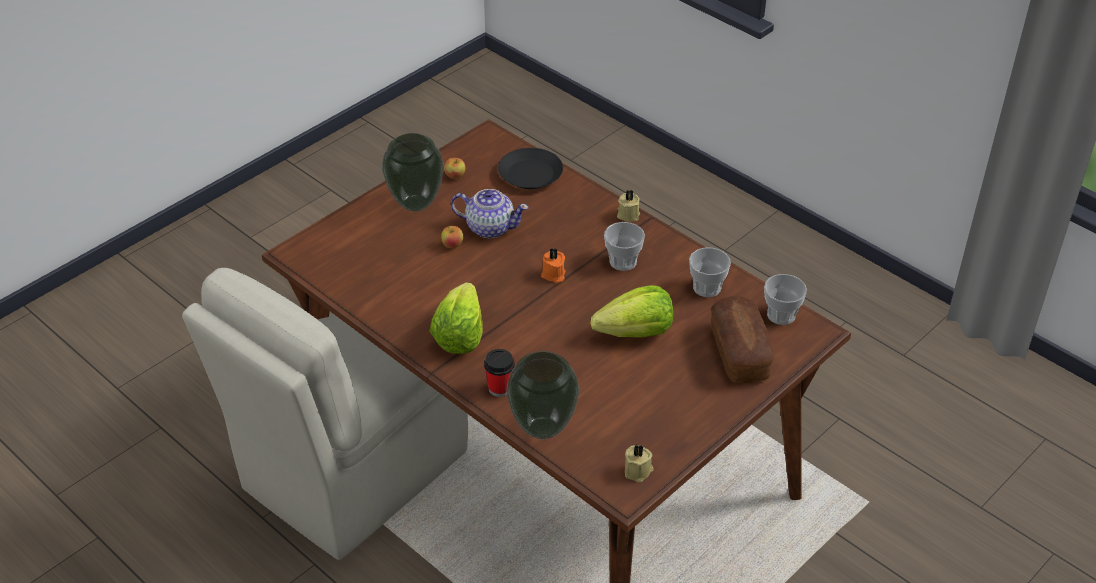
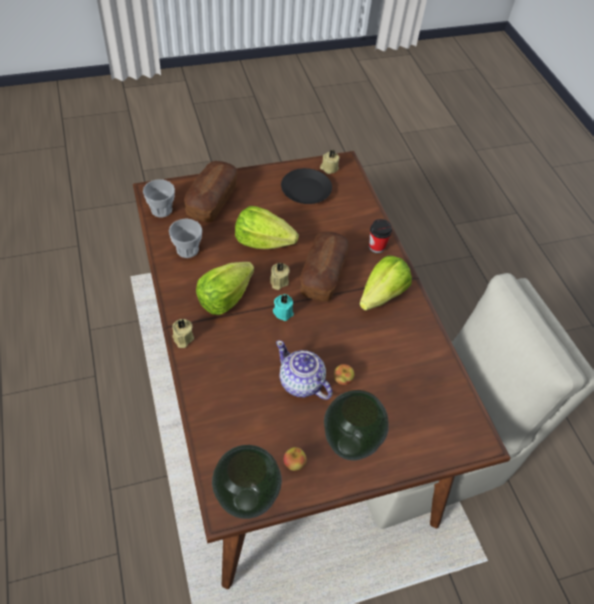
camera: 155 degrees left, 10 degrees up
(529, 174) = (226, 427): black plate -> black plate (306, 190)
(540, 328) = (323, 275): none -> bread
(544, 428) = (365, 211): vase -> vase (245, 499)
(553, 275) = (283, 311): orange candle -> turquoise candle
(582, 299) = (278, 282): none -> beige candle
(623, 262) = (224, 298): cup -> lettuce

